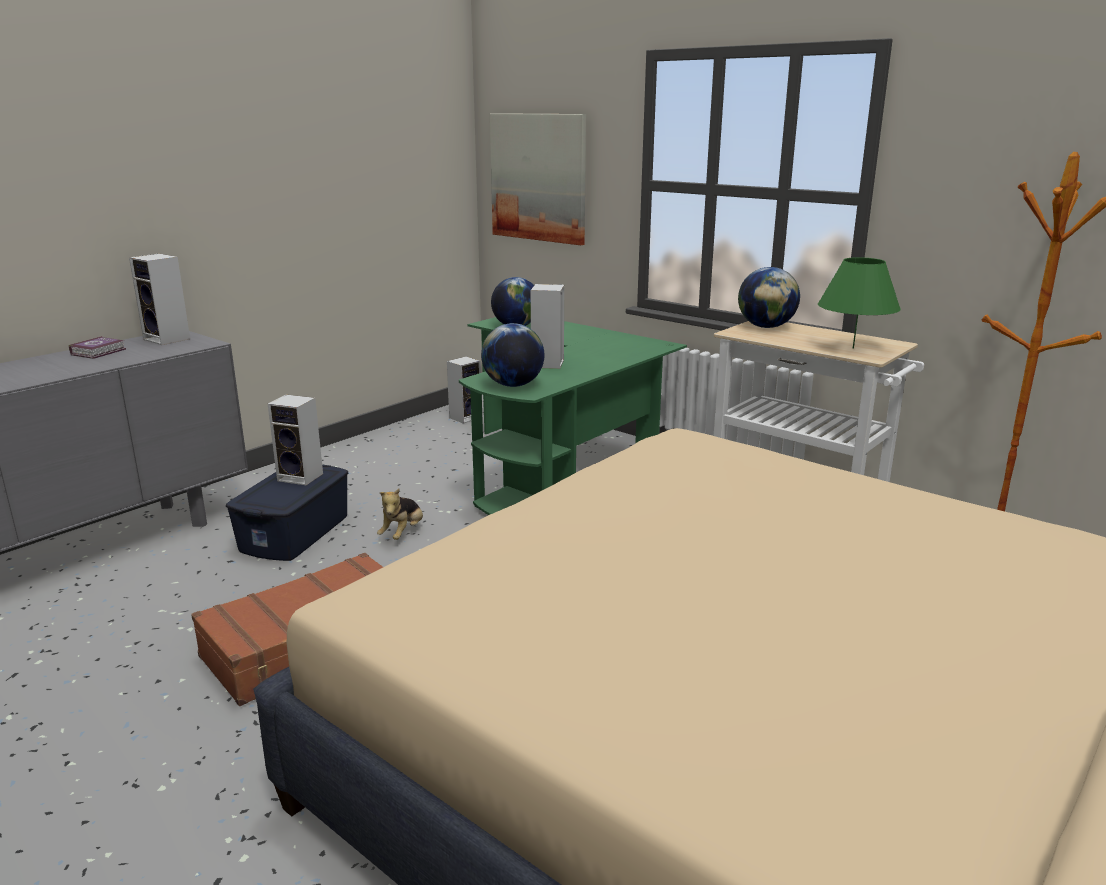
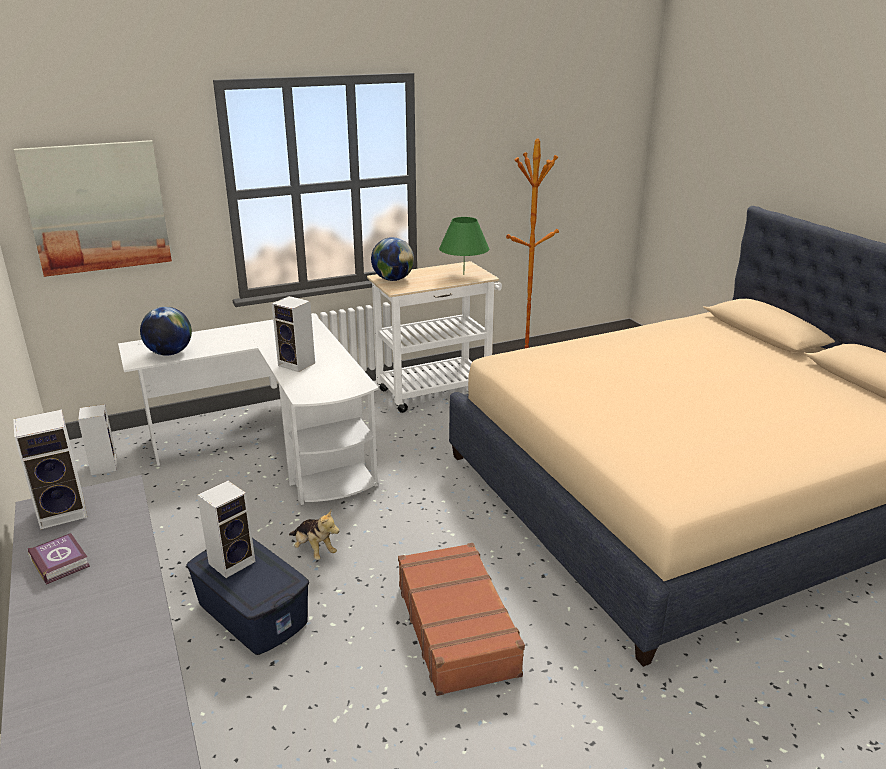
camera: 65 degrees left, 5 degrees up
(513, 385) = (334, 387): globe -> none
(564, 467) = (274, 447): green desk -> white desk

